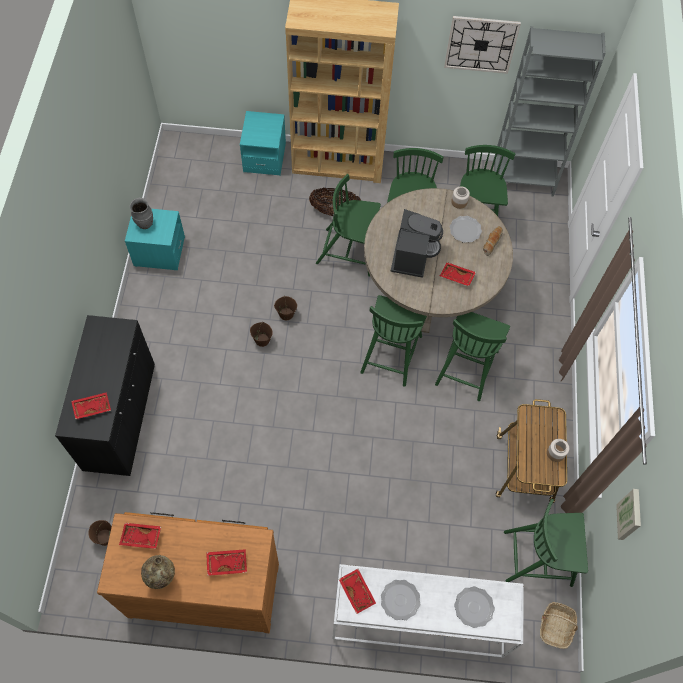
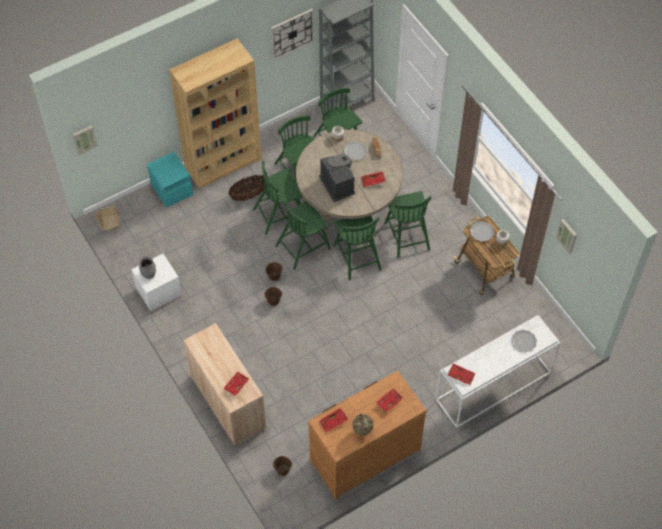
camera: 35 degrees left, 5 degrees down
(120, 416) = (228, 401): black cabinet -> beige cabinet
(159, 252) = (158, 292): turquoise nightstand -> white nightstand
(163, 28) = (84, 139): none -> picture
(400, 600) = (485, 364): plate -> plate (481, 232)
(539, 558) = (529, 310): green chair -> green chair (303, 247)
(556, 626) = (565, 339): basket -> basket (109, 221)

